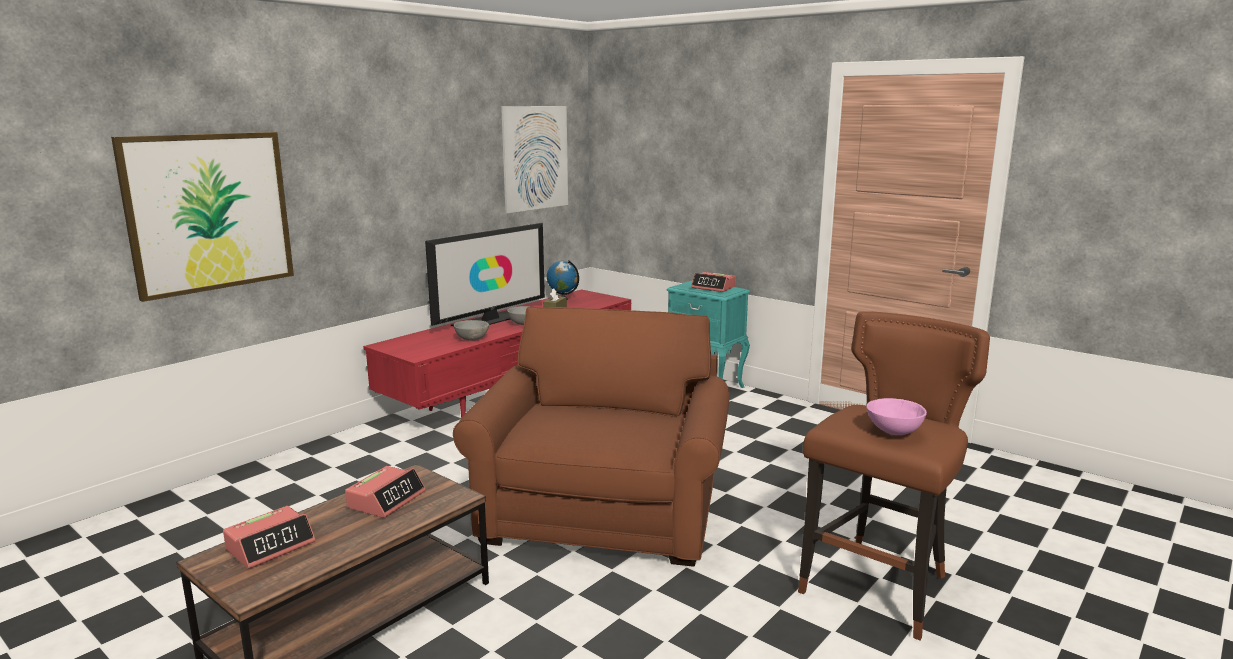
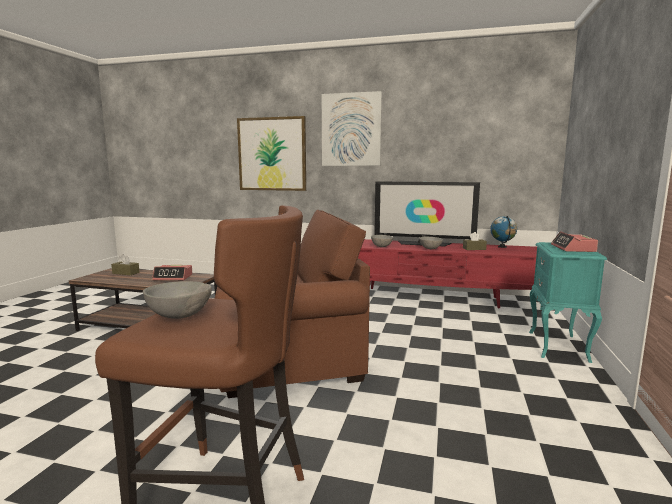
camera: 65 degrees right, 5 degrees down
(271, 545) = (126, 273): alarm clock -> brown tissue box
(535, 158) = (498, 136): picture -> picture (351, 129)
(892, 432) = (179, 315): pink bowl -> grey bowl

